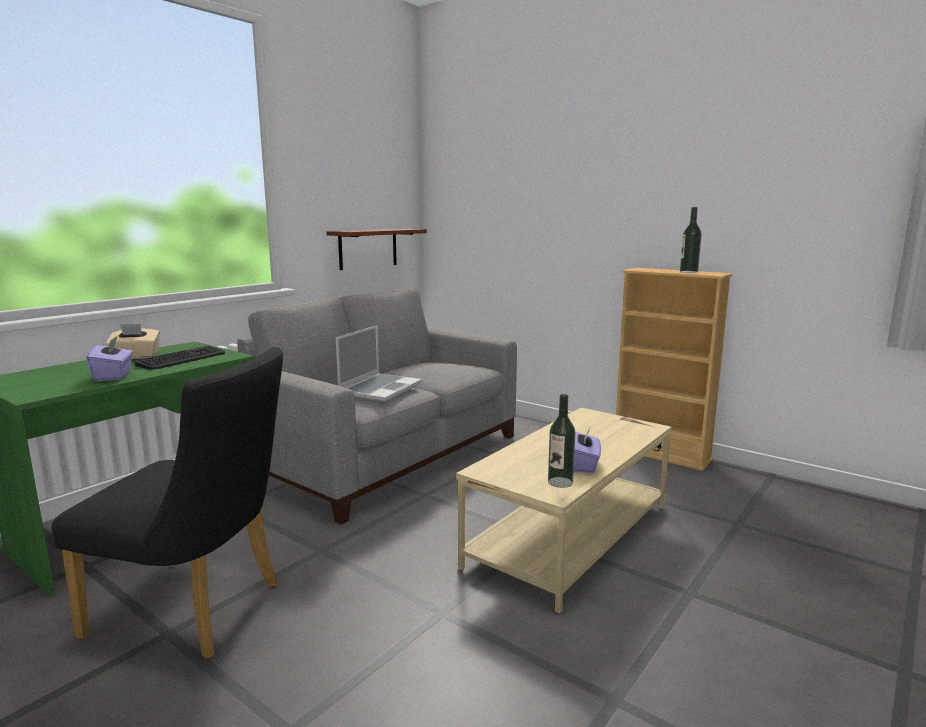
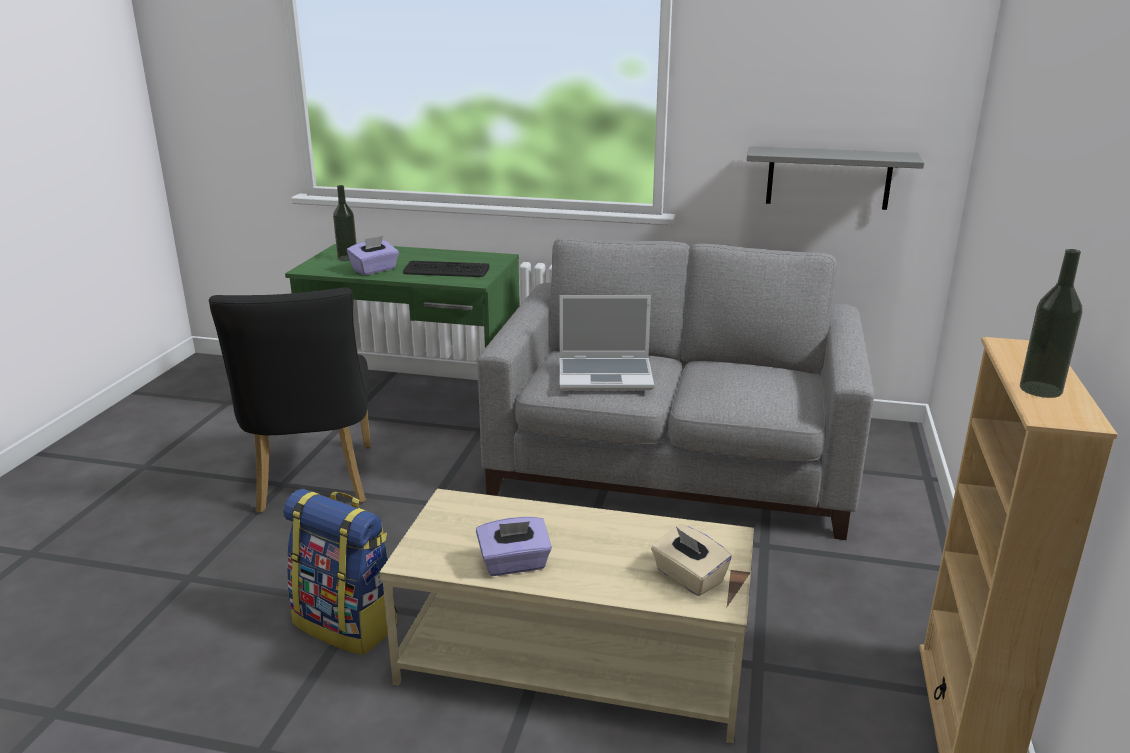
camera: 65 degrees right, 10 degrees up
(135, 357) = (439, 256): beige tissue box -> beige tissue box (688, 578)
(368, 248) = (828, 178): brown shelf -> grey shelf
(465, 624) = (348, 624): none -> backpack
(560, 482) = (448, 557): bottle -> bottle (347, 258)

